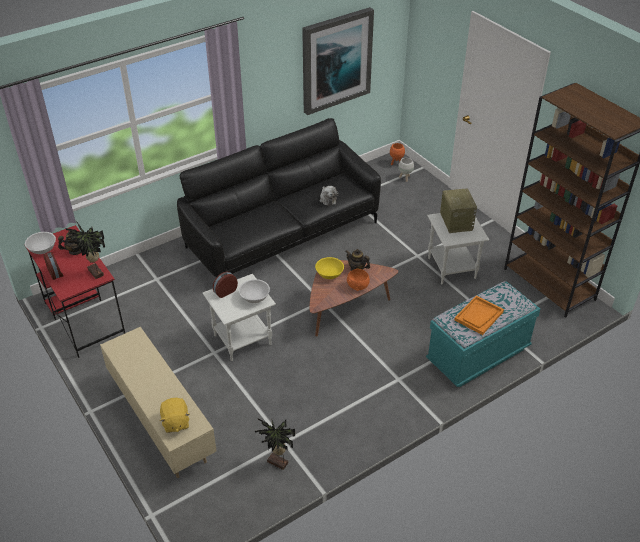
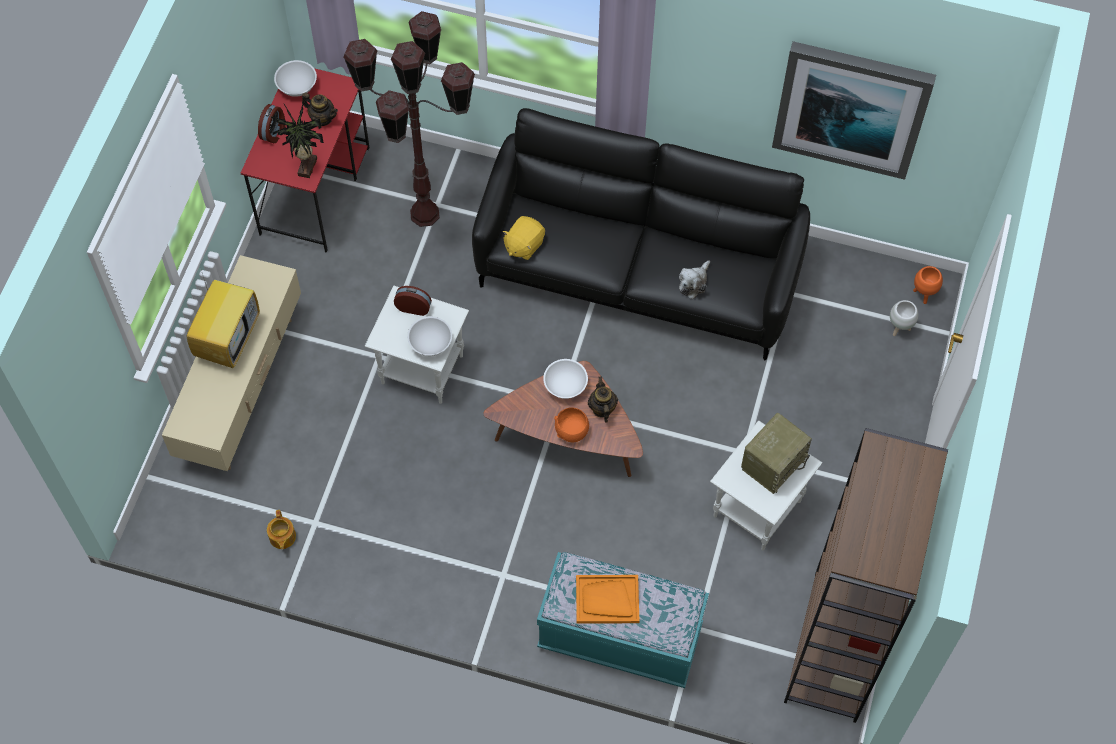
camera: 50 degrees right, 20 degrees up
(145, 380) = (228, 338): none -> television
(156, 286) = (425, 213): none -> brown floor lamp
(175, 422) = (199, 410): yellow plush toy -> yellow plush toy (523, 245)
(277, 464) = (282, 537): potted plant -> teapot
(329, 274) = (565, 385): yellow bowl -> white bowl

